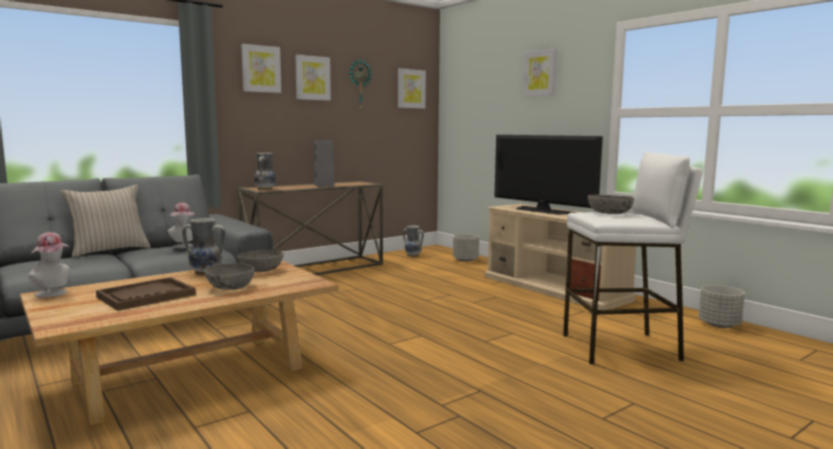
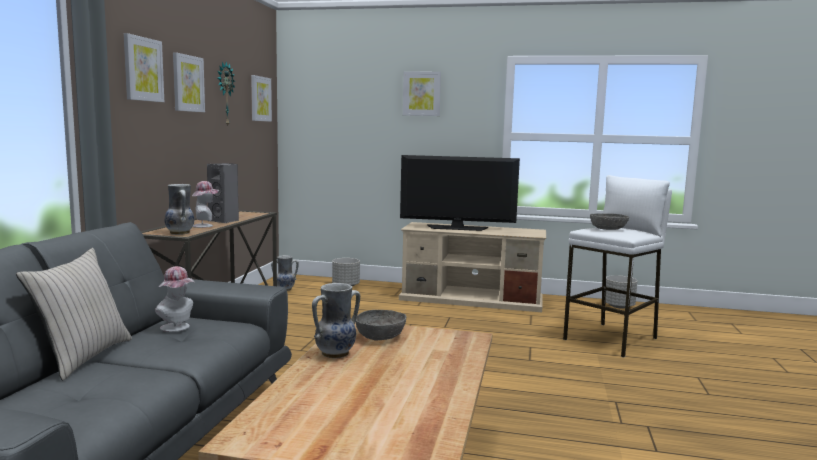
camera: 40 degrees left, 0 degrees up
(54, 293) = (252, 434): hat -> hat (205, 226)
(146, 296) = (375, 399): brown tray -> none
(230, 287) = (418, 362): grey bowl -> none

